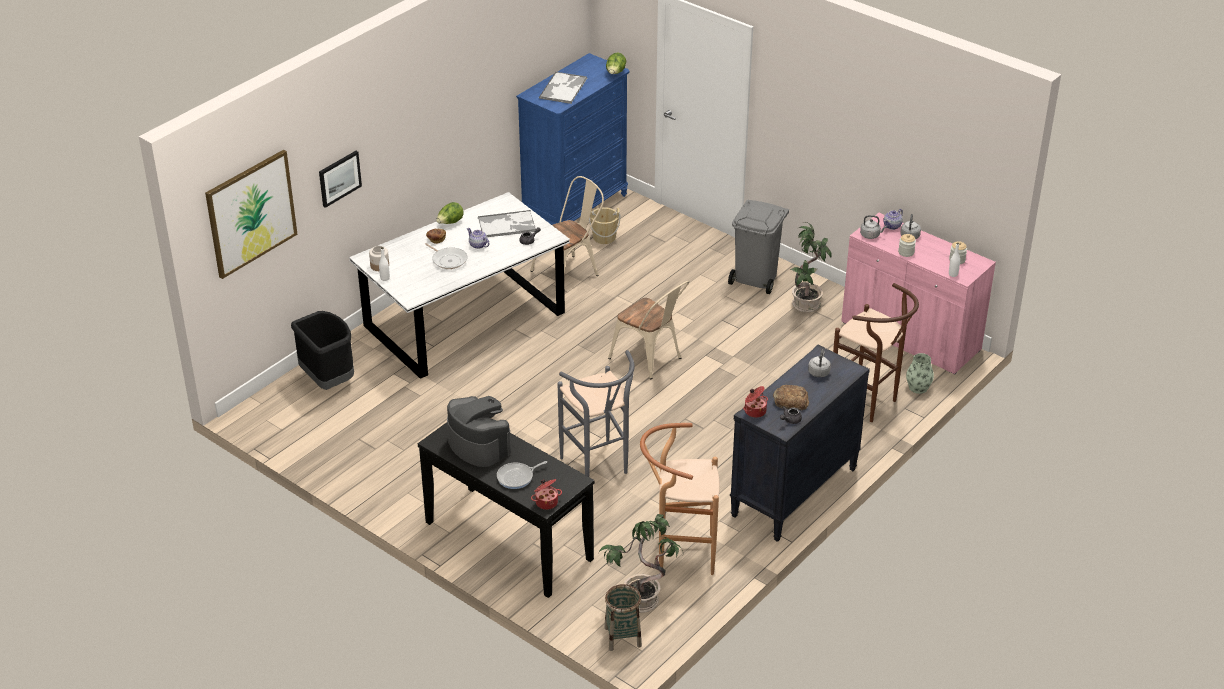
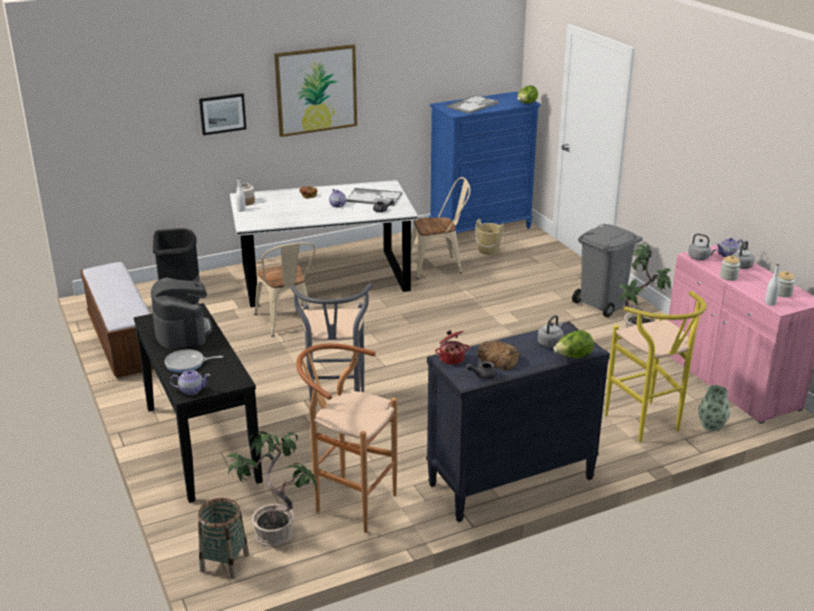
camera: 25 degrees right, 10 degrees down
(251, 213) = (118, 112): picture -> picture (316, 90)
(327, 457) = (122, 341): none -> bench
(448, 260) = (303, 209): frying pan -> none
(450, 223) = (330, 188): lettuce -> lettuce (573, 357)
(546, 502) = (191, 390): cooking pot -> teapot
(650, 359) = (456, 339): beige chair -> beige chair (287, 323)
(869, 404) = (647, 425): brown stool -> yellow stool

